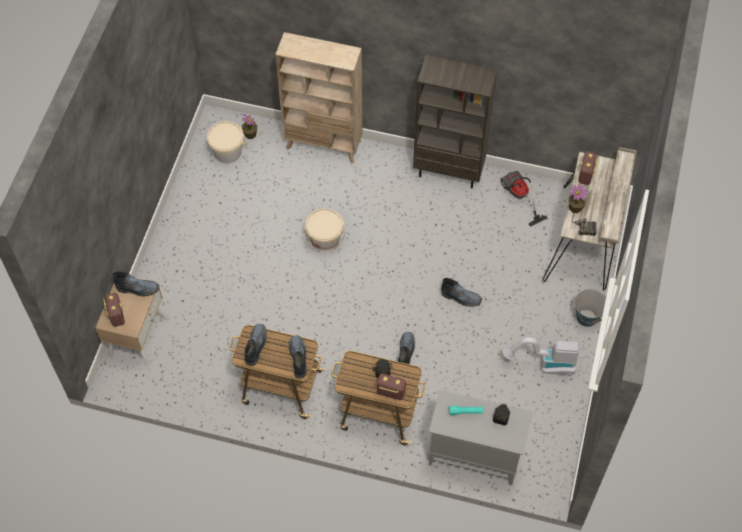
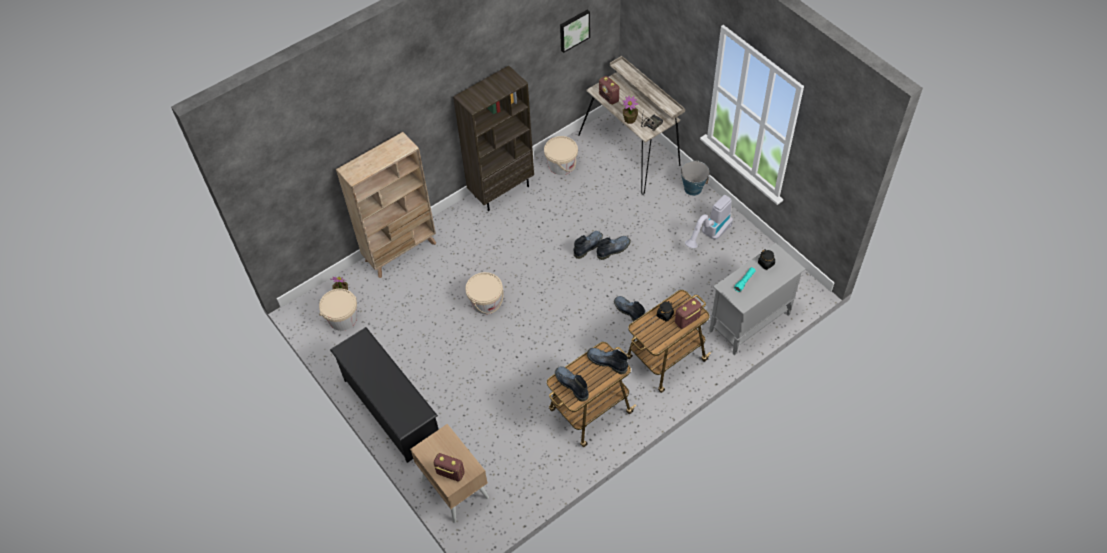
camera: 50 degrees left, 5 degrees down
(138, 288) = (439, 441): boot -> boot (588, 246)
(173, 244) = (391, 409): none -> black shoe rack
(518, 197) = (561, 165): vacuum cleaner -> beige bucket
(589, 89) = (574, 30): none -> picture

